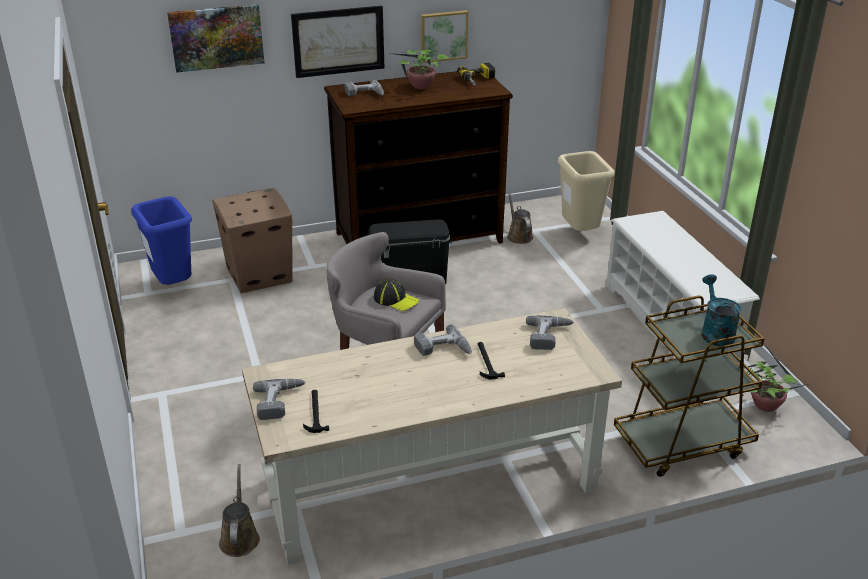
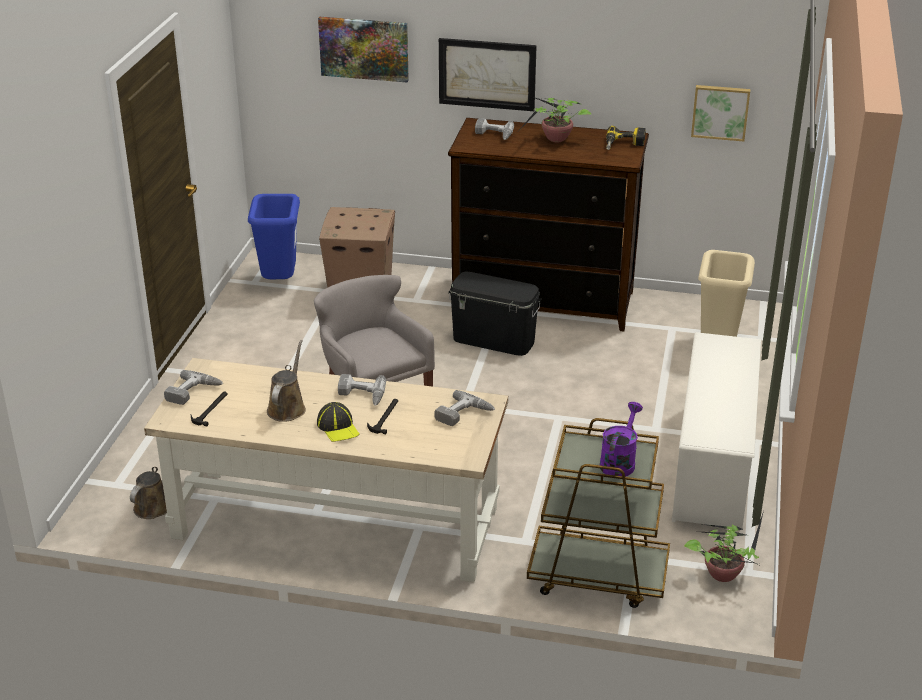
camera: 30 degrees right, 0 degrees up
(396, 300) = (383, 343): cap -> cap (338, 427)
(443, 35) = (604, 89): picture -> picture (720, 112)
(519, 236) = (649, 329): brown watering can -> brown watering can (287, 408)
(715, 332) = (619, 461): turquoise watering can -> purple watering can

